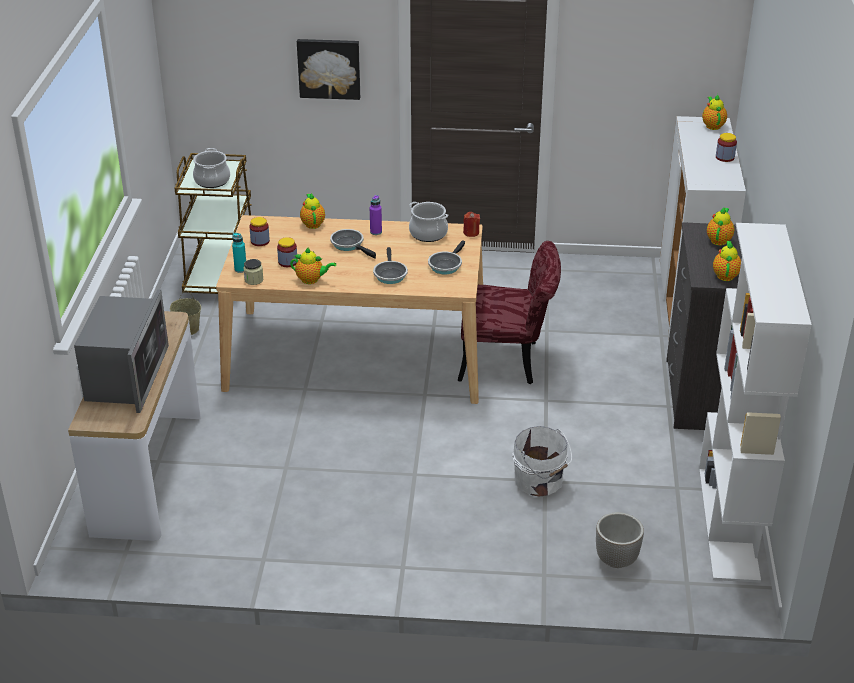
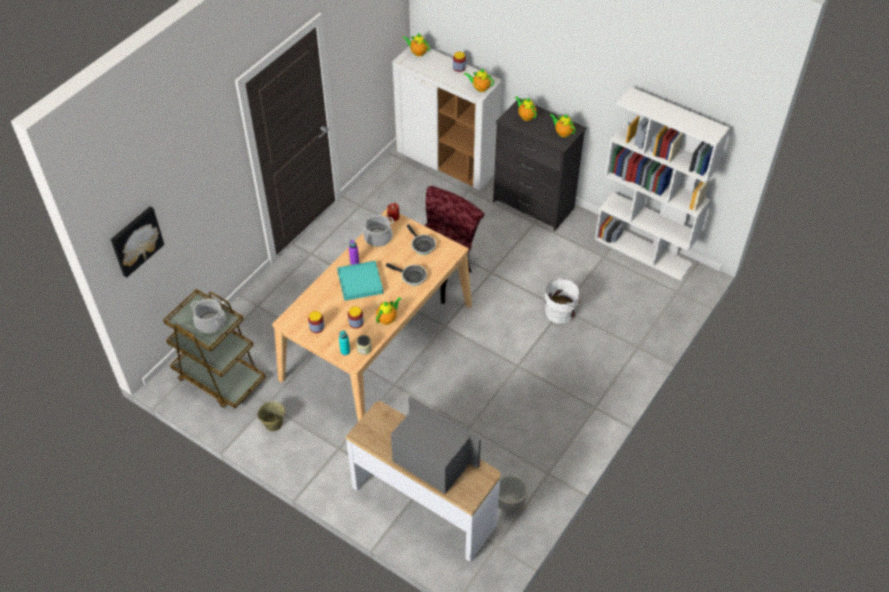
camera: 60 degrees left, 15 degrees up
(312, 223) = (316, 290): teapot -> teapot (480, 88)
(329, 68) = (211, 187): picture -> picture (136, 240)
(349, 245) = (360, 282): frying pan -> turquoise tray
(617, 560) = (644, 311): planter -> planter (510, 504)

